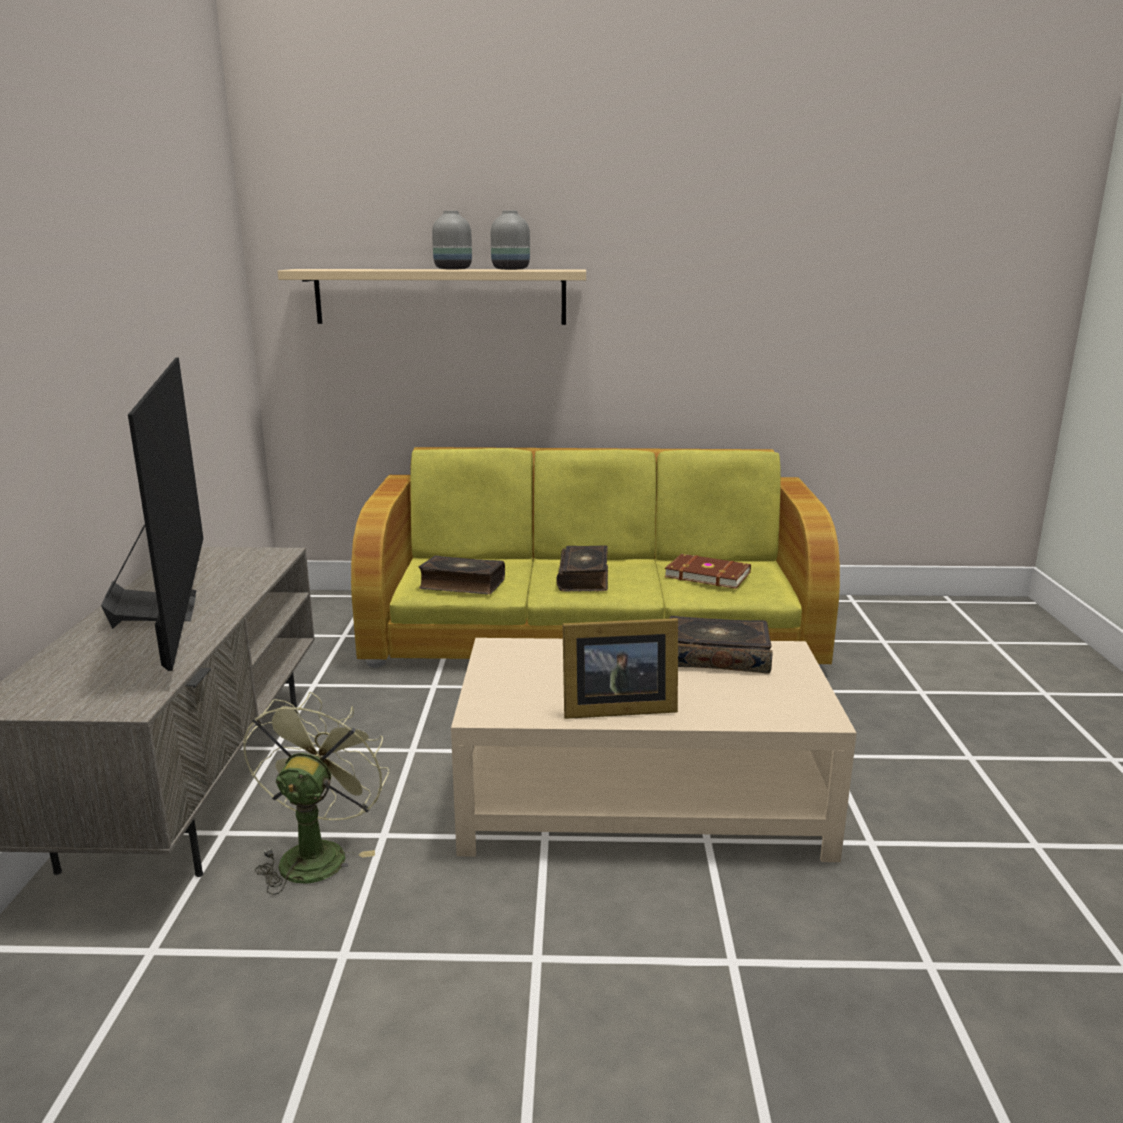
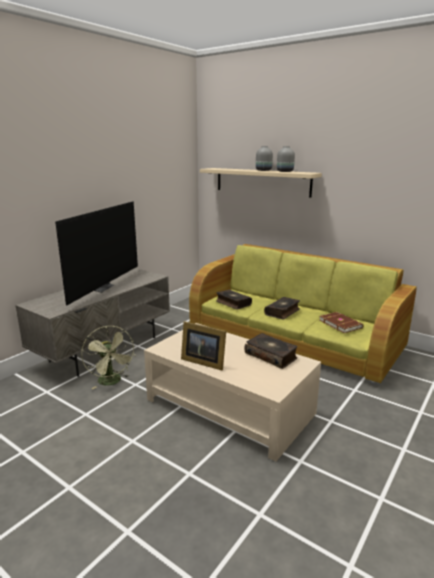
camera: 35 degrees right, 0 degrees up
(316, 853) = (112, 382): green fan -> green fan turned 105 degrees clockwise

